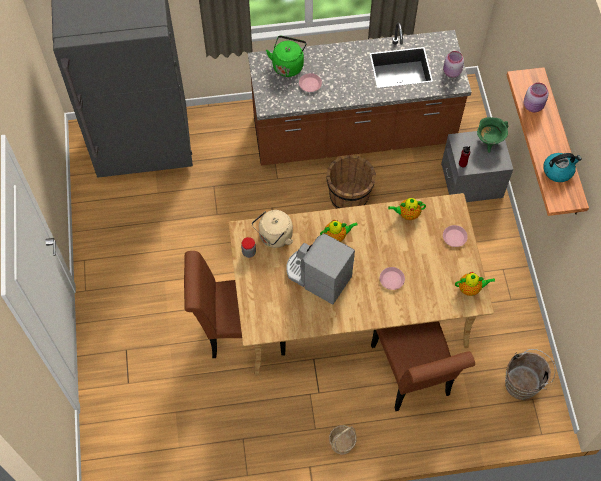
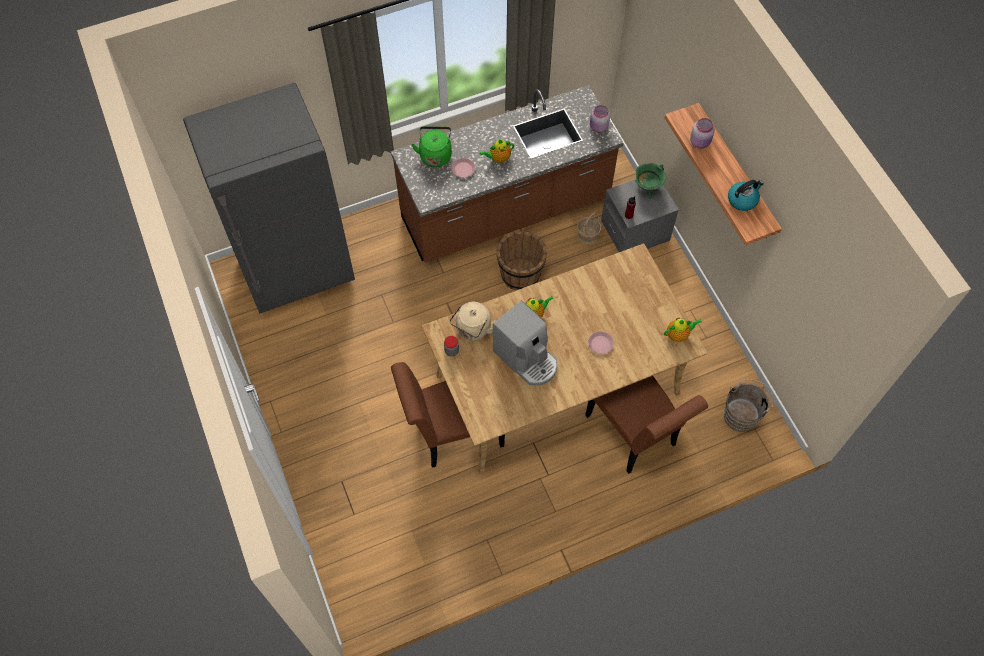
camera: 15 degrees left, 0 degrees up
(317, 276) = (527, 358): coffee machine -> coffee machine turned 150 degrees counterclockwise
(341, 443) = (585, 519): basket -> basket (587, 235)
(407, 214) = (596, 277): teapot -> teapot (498, 158)
(454, 237) = (648, 288): pink plate -> none

